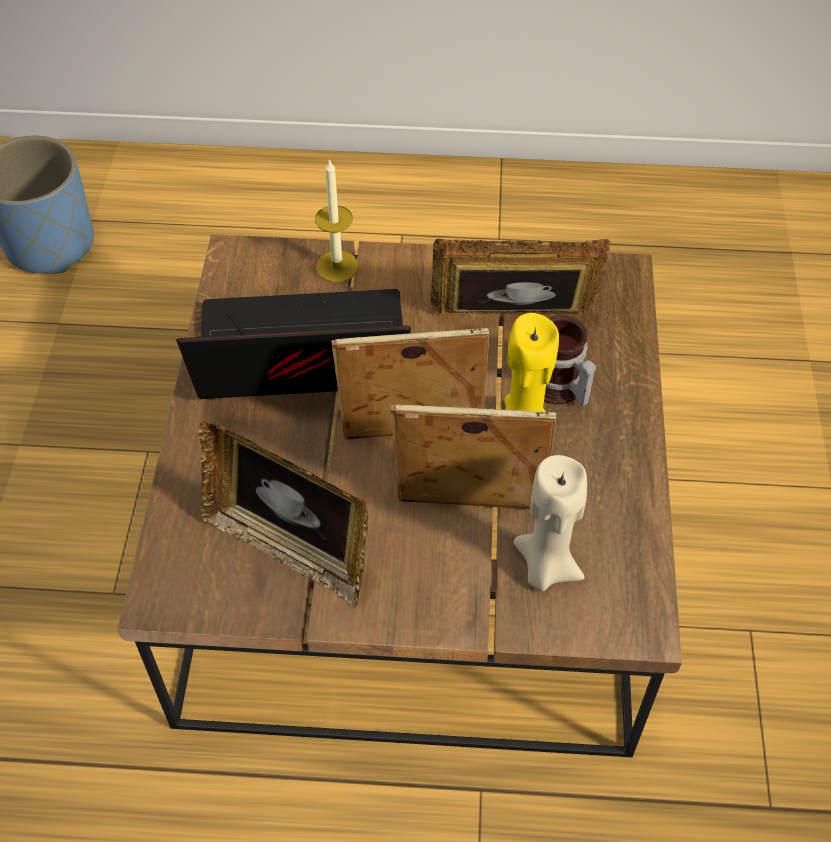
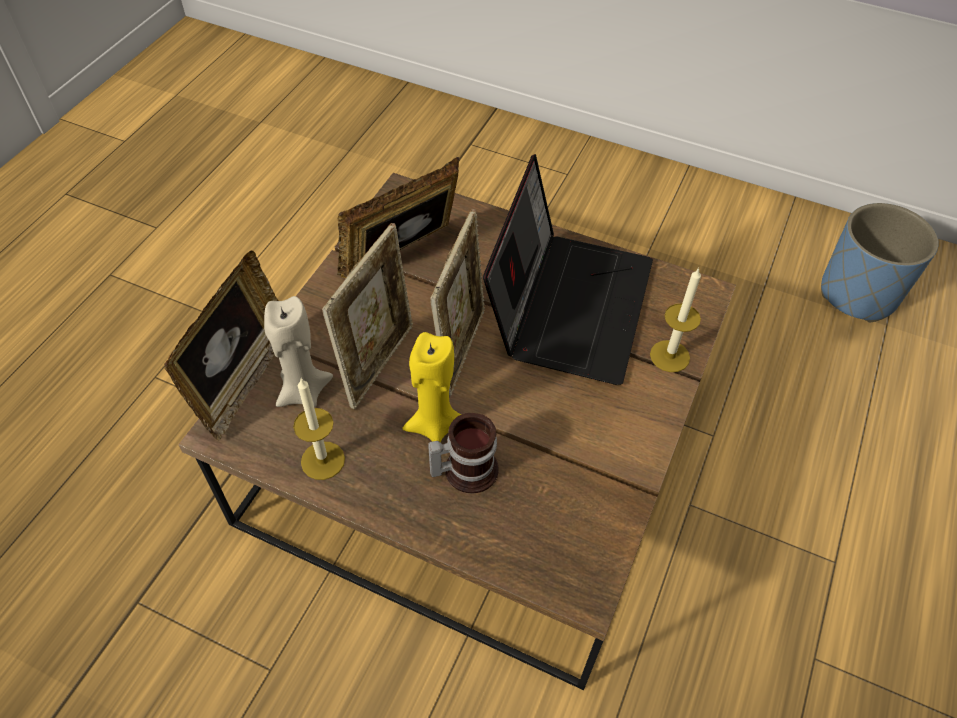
camera: 110 degrees right, 0 degrees up
(512, 322) = (555, 464): picture frame -> picture frame (243, 379)
(618, 509) = (323, 460): none -> candle

